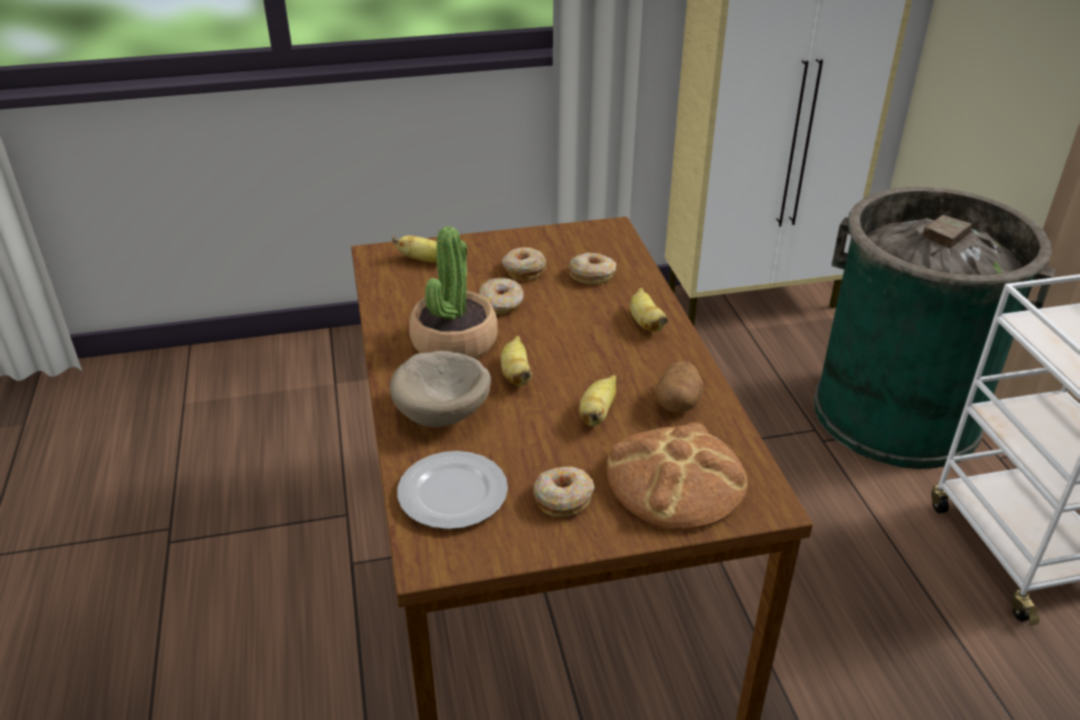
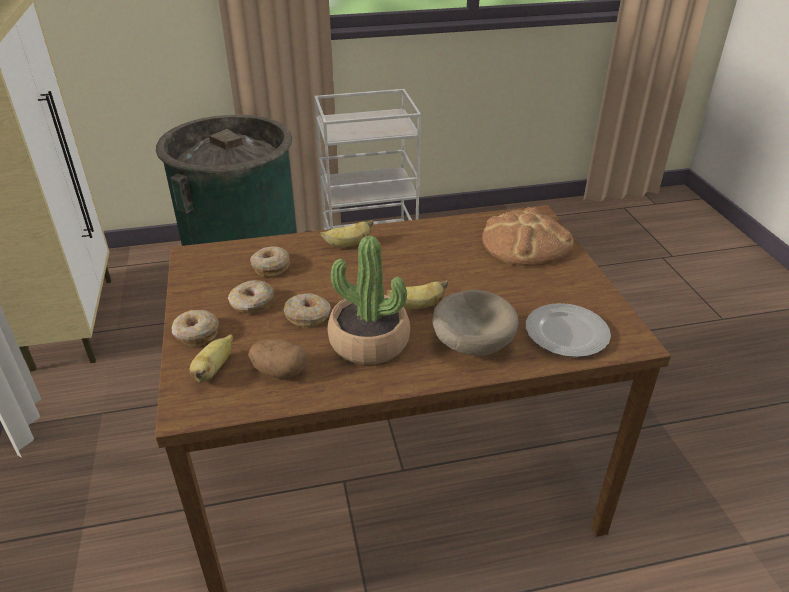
camera: 90 degrees left, 0 degrees up
(563, 498) = (555, 285): donut -> donut (196, 334)
(597, 414) = (462, 269): banana -> none
(678, 402) = (446, 237): potato -> potato (279, 371)

